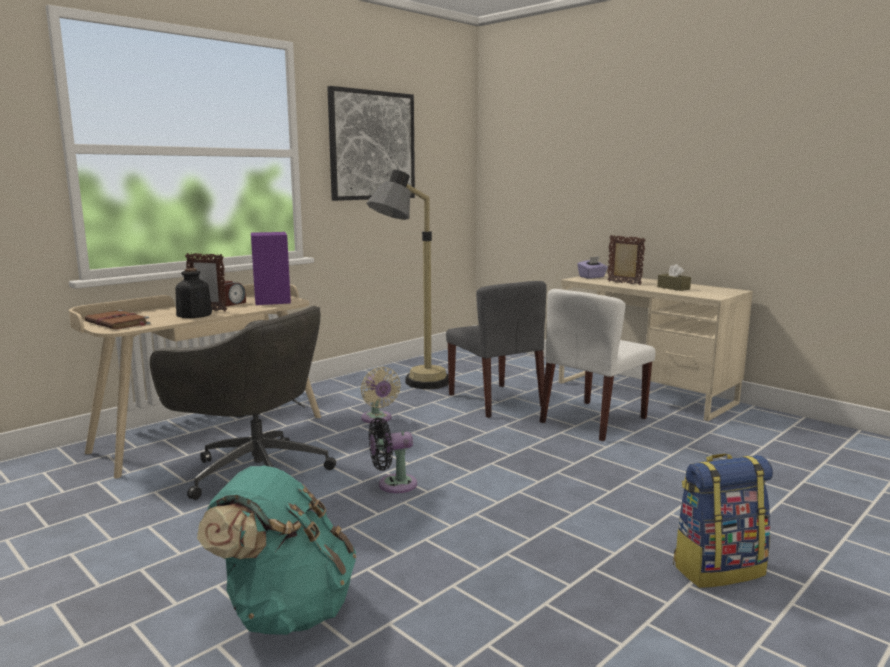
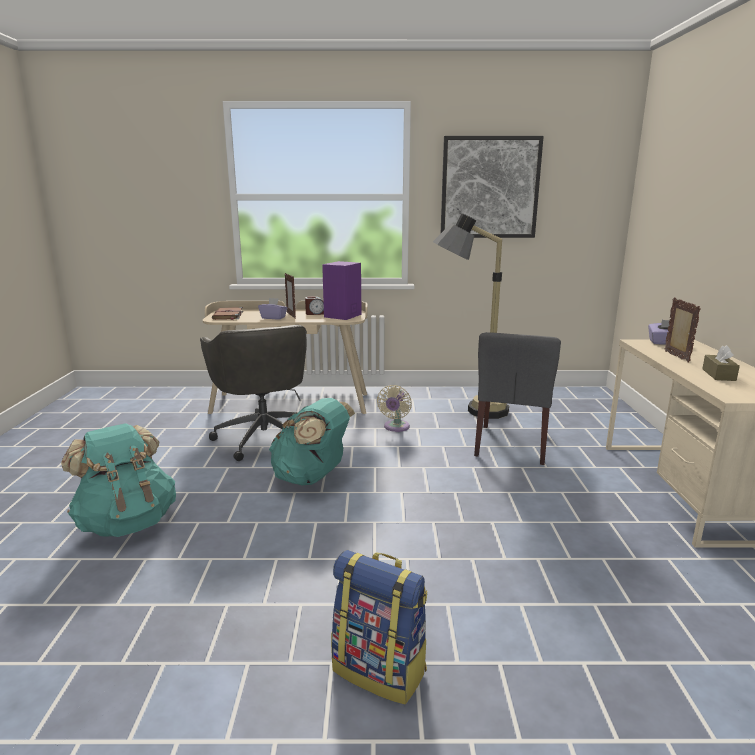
camera: 45 degrees right, 5 degrees up
(194, 315) = (273, 318): bottle -> purple tissue box
(393, 485) = (312, 477): black fan -> turquoise backpack
(593, 420) = (562, 494): white chair -> none

